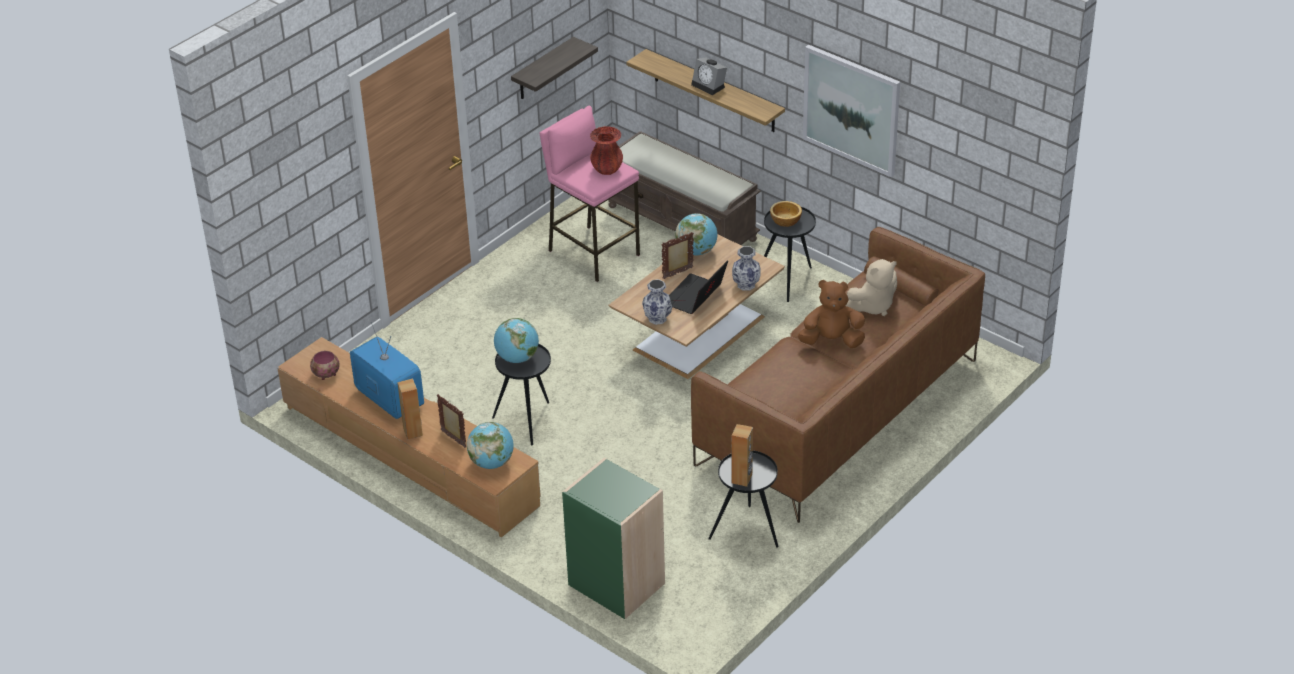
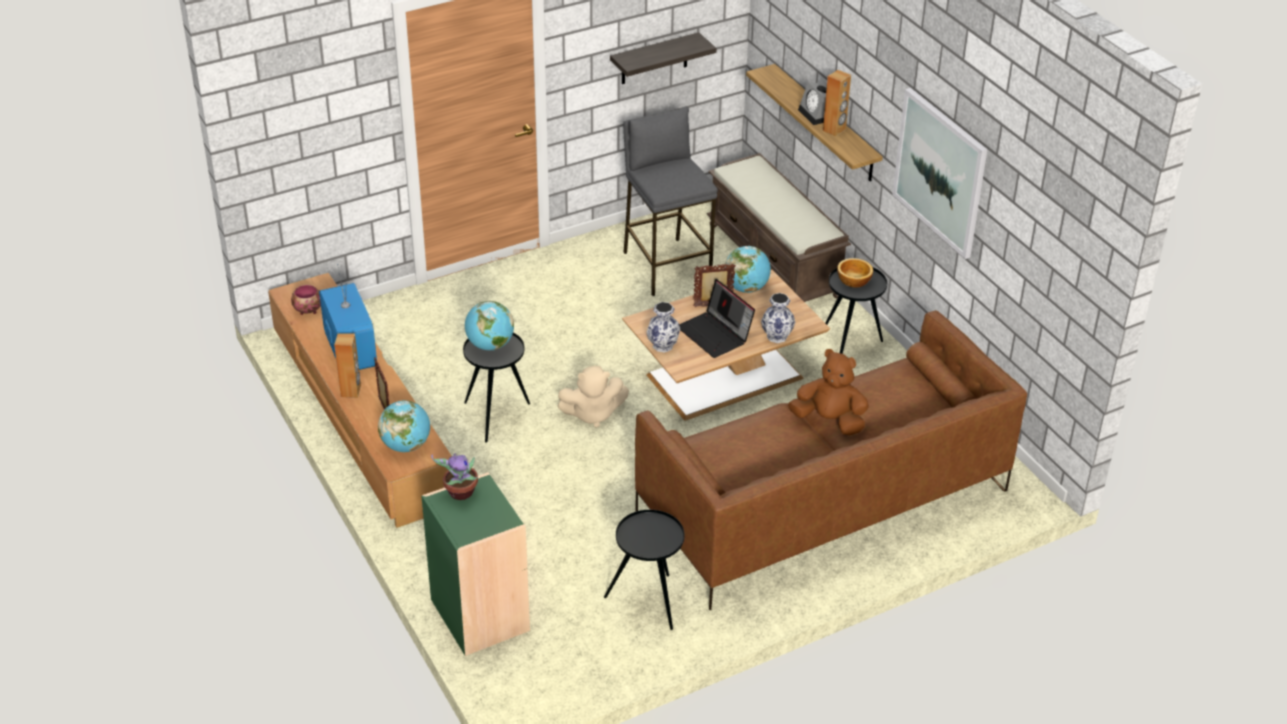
camera: 20 degrees right, 0 degrees up
(592, 480) = (460, 493): none -> potted plant
(593, 253) = (666, 266): pink stool -> grey stool
(607, 169) = (684, 178): red vase -> none
(695, 297) = (715, 334): laptop -> laptop turned 90 degrees counterclockwise
(742, 479) = (639, 541): brown speaker -> brown speaker (834, 130)
(872, 306) = (896, 396): beige plush toy -> beige plush toy (592, 414)

